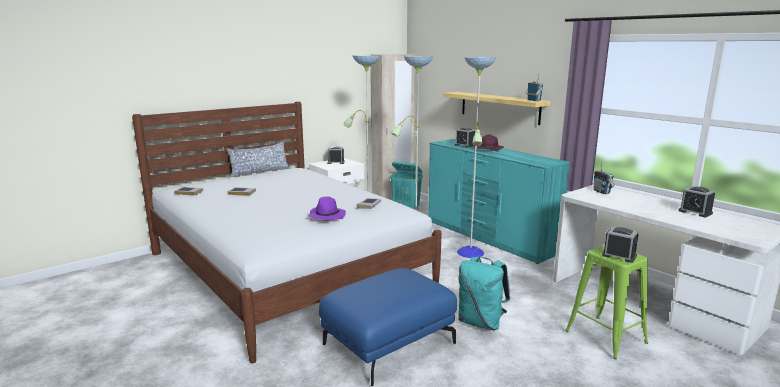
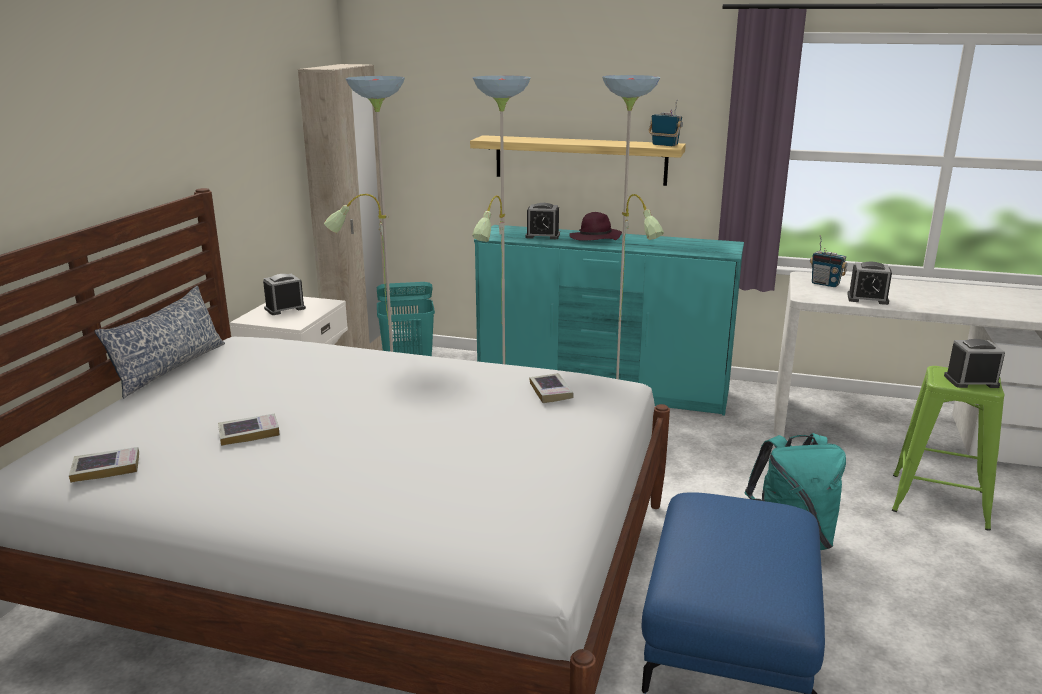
camera: 35 degrees left, 5 degrees up
(326, 216) = (525, 437): purple hat -> none
(695, 212) = (968, 293): alarm clock -> alarm clock (867, 299)

